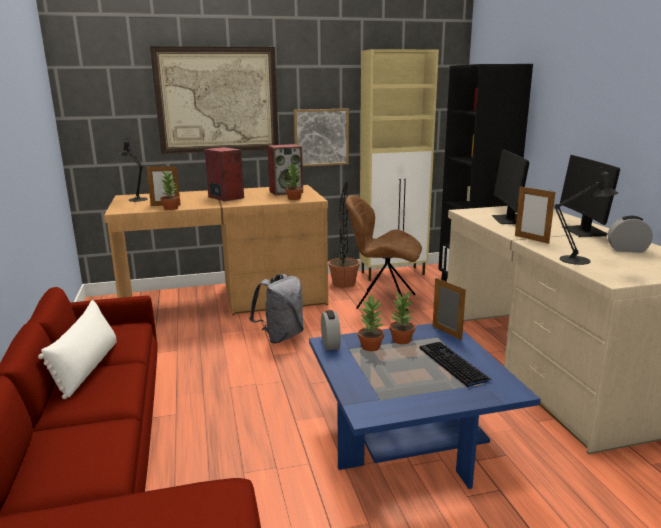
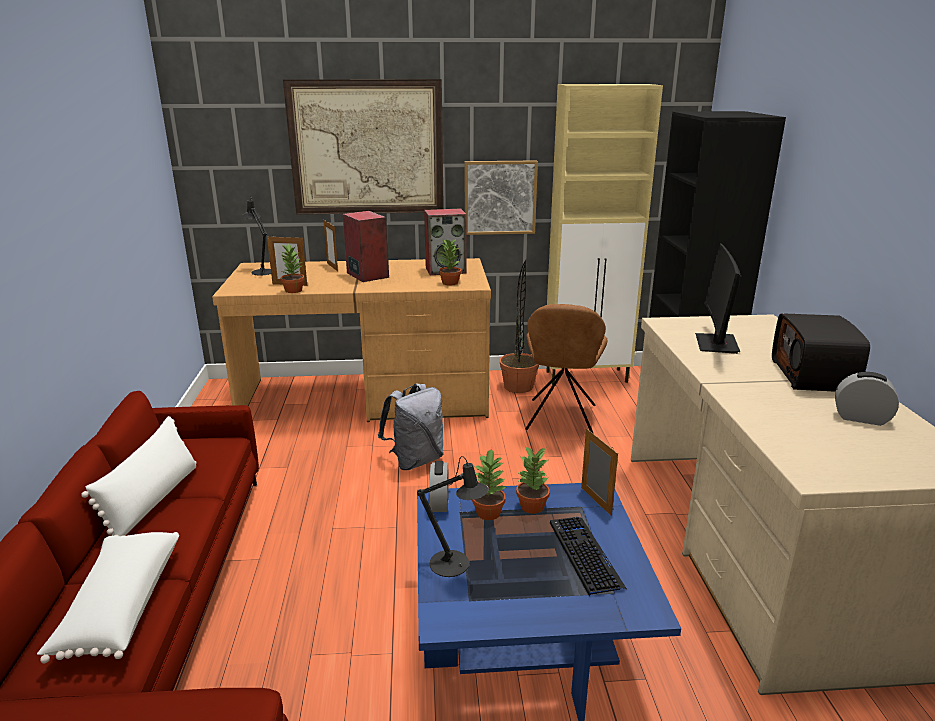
camera: 10 degrees right, 5 degrees up
(89, 439) = (119, 606): none -> white pillow
(383, 301) = (561, 419): brown chair -> brown chair turned 105 degrees counterclockwise
(531, 239) = (730, 384): picture frame -> picture frame (332, 267)
(579, 260) = (780, 432): black table lamp -> black table lamp (454, 565)
(584, 232) = (814, 376): monitor -> radio

